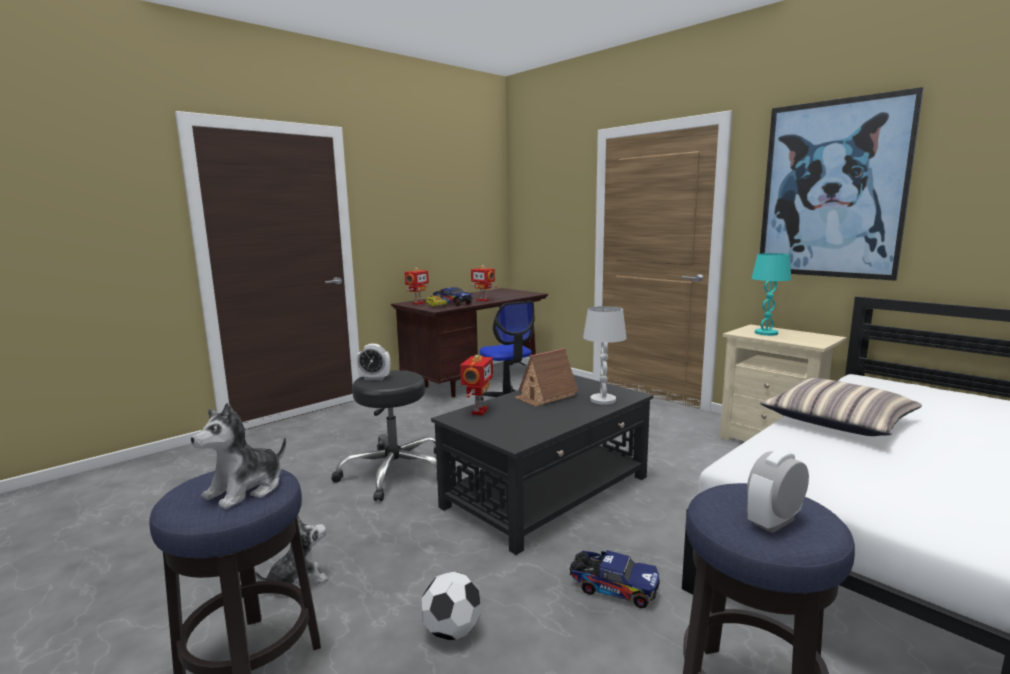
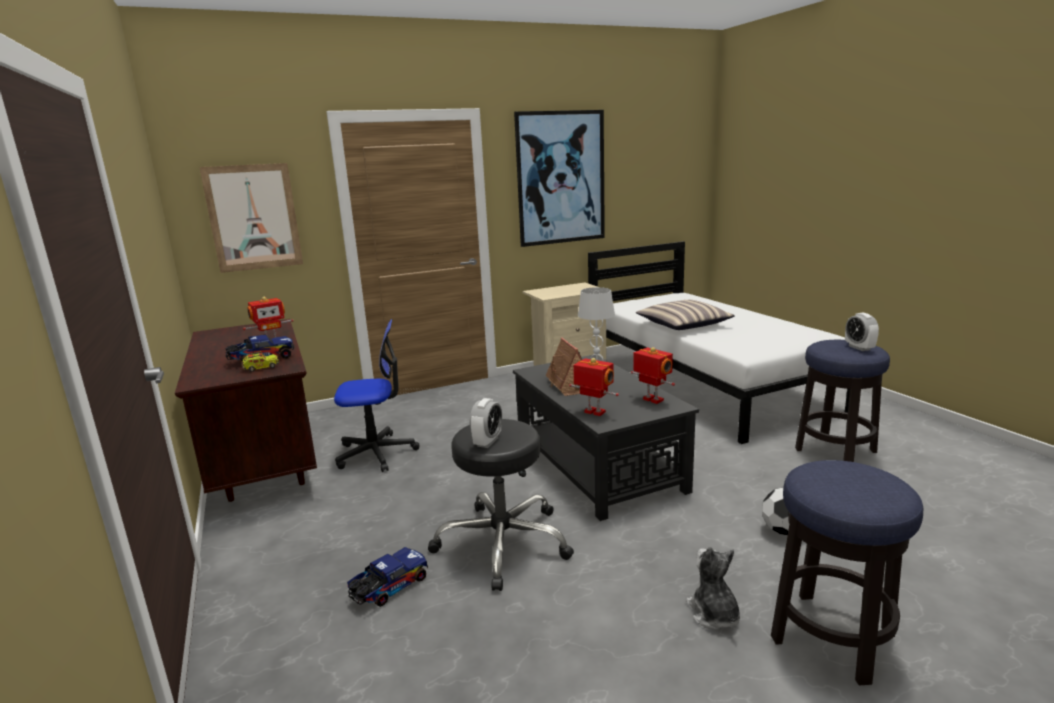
camera: 70 degrees left, 5 degrees up
(246, 489) = (853, 474): plush toy -> none
(418, 303) = (215, 376): toy robot -> toy robot (652, 400)
(545, 214) = (253, 217): none -> picture
(612, 588) = (738, 464): toy truck -> toy truck (388, 588)
(766, 333) = (555, 292): turquoise table lamp -> none

